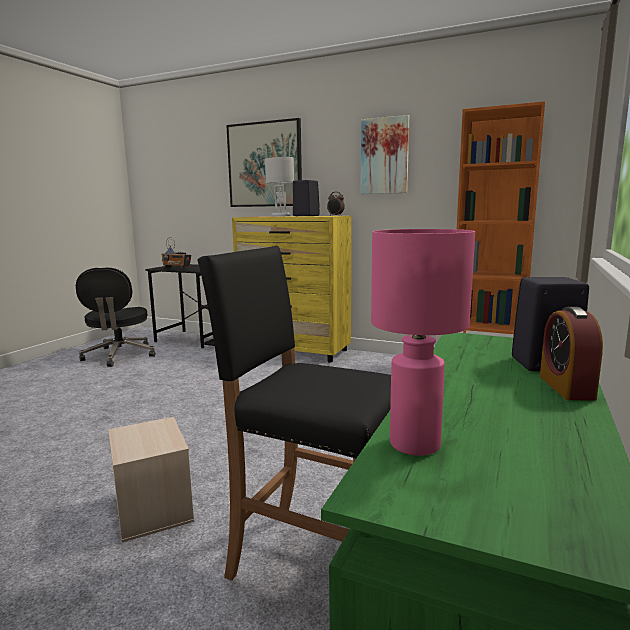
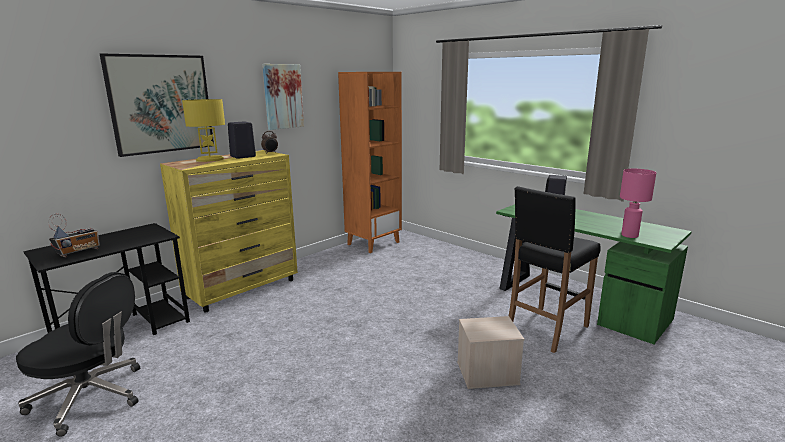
camera: 70 degrees left, 5 degrees up
(281, 216) = (210, 160): white table lamp -> yellow table lamp
(566, 387) = (579, 212): alarm clock -> none

